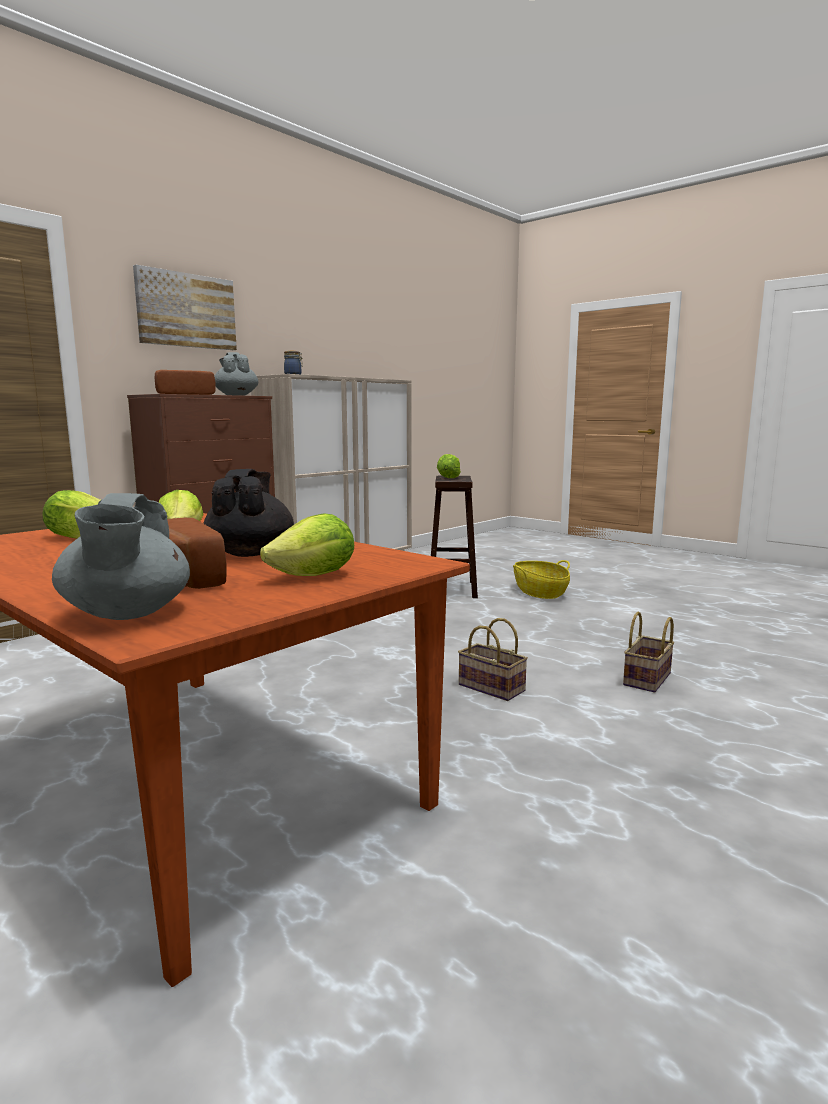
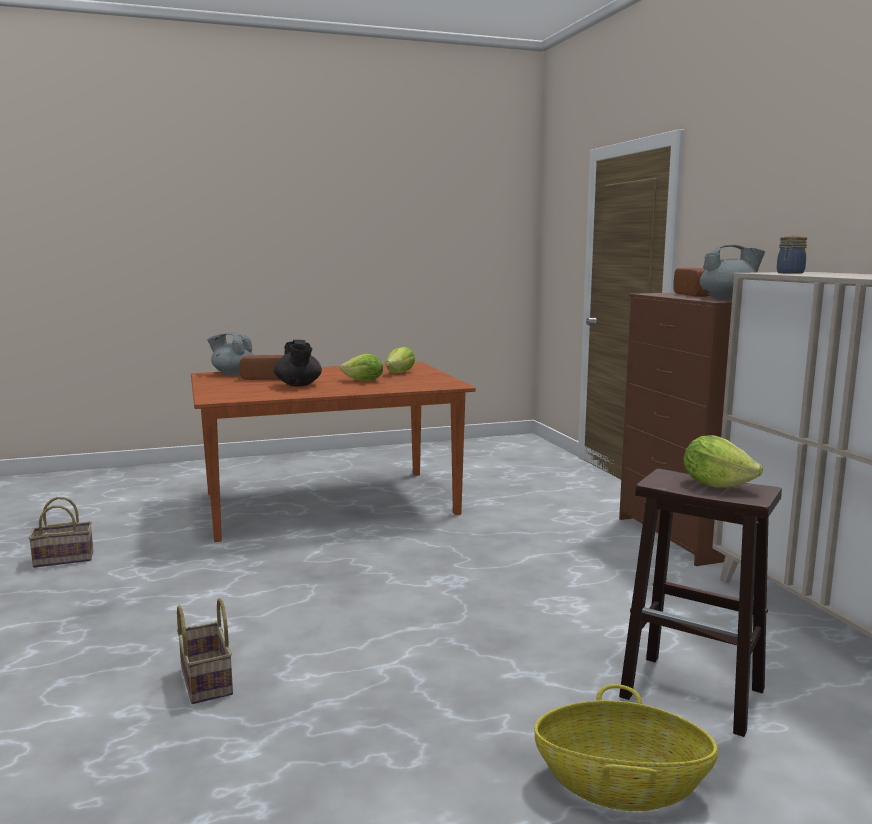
camera: 120 degrees right, 0 degrees up
(186, 310) = (758, 193): picture -> none
(250, 553) = (298, 385): black teapot -> black teapot turned 45 degrees clockwise
(314, 576) = (230, 387): lettuce -> none
(489, 688) = (313, 597): basket -> basket (65, 558)

